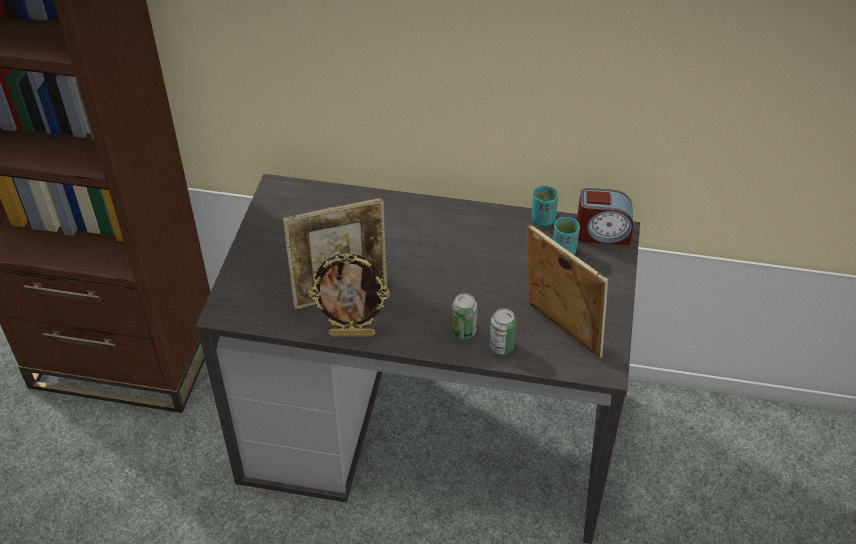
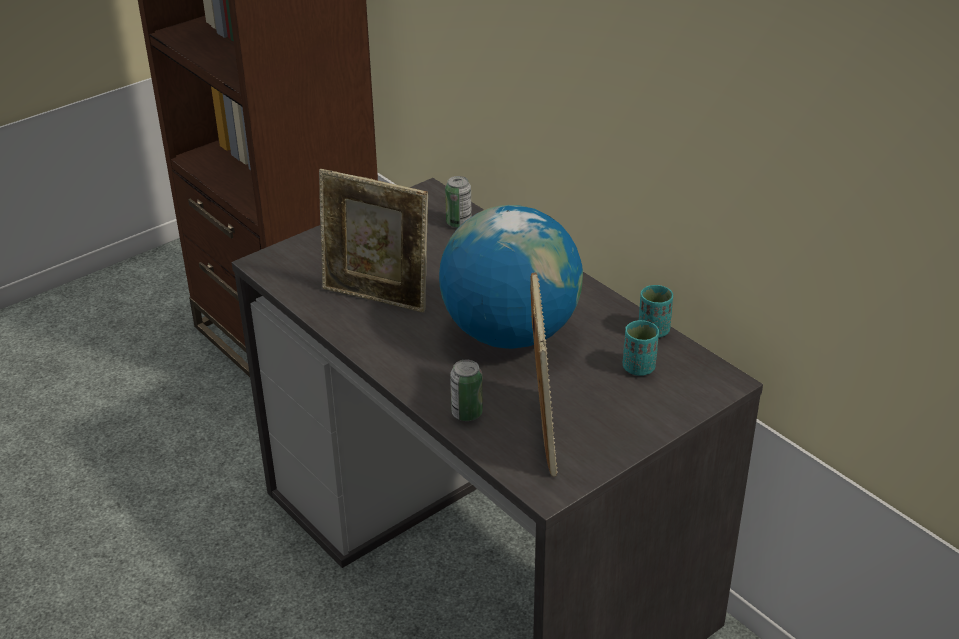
camera: 40 degrees right, 10 degrees down
(352, 334) = (346, 332): picture frame -> none
(460, 271) = (510, 333): none -> globe
(463, 331) = (447, 382): can -> can (458, 223)
(602, 233) = (703, 373): alarm clock -> none

